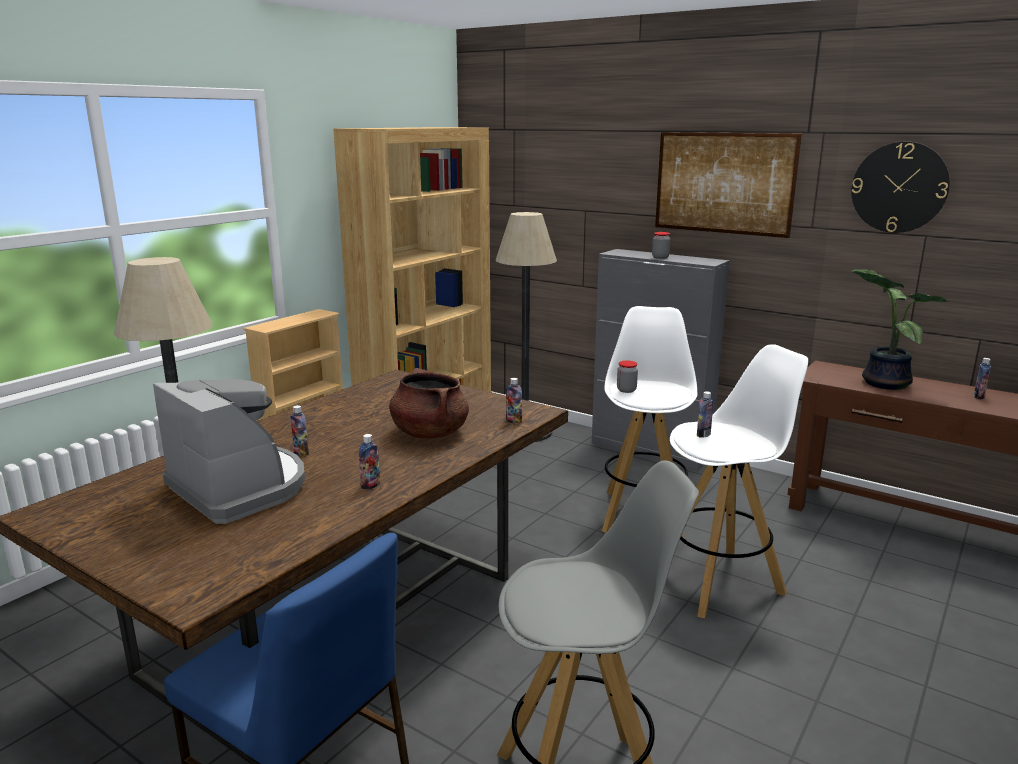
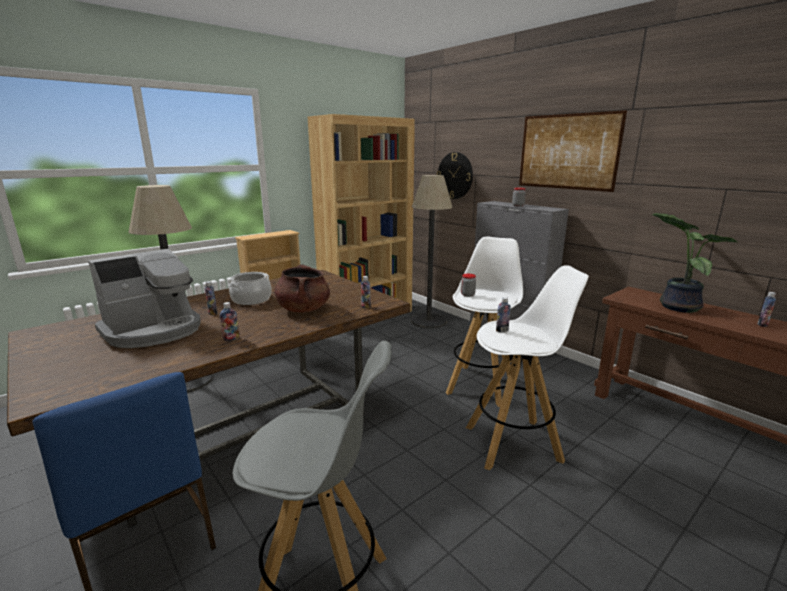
camera: 15 degrees right, 0 degrees up
(240, 487) = (154, 330): coffee machine -> coffee machine turned 75 degrees clockwise
(337, 426) = (251, 299): none -> cooking pot
(899, 187) = (705, 149): wall clock -> wall clock (455, 175)

